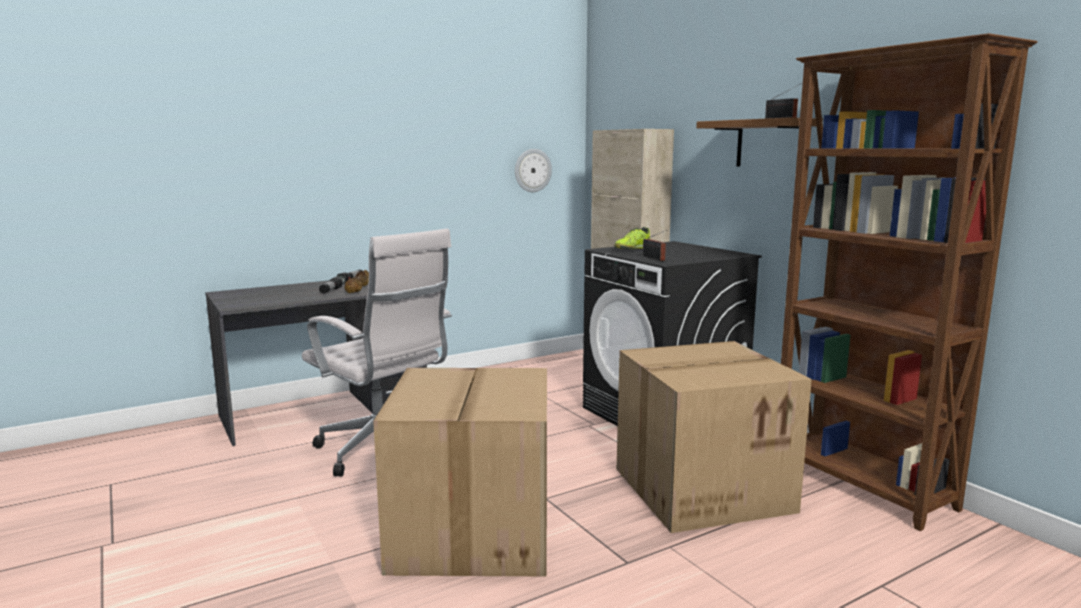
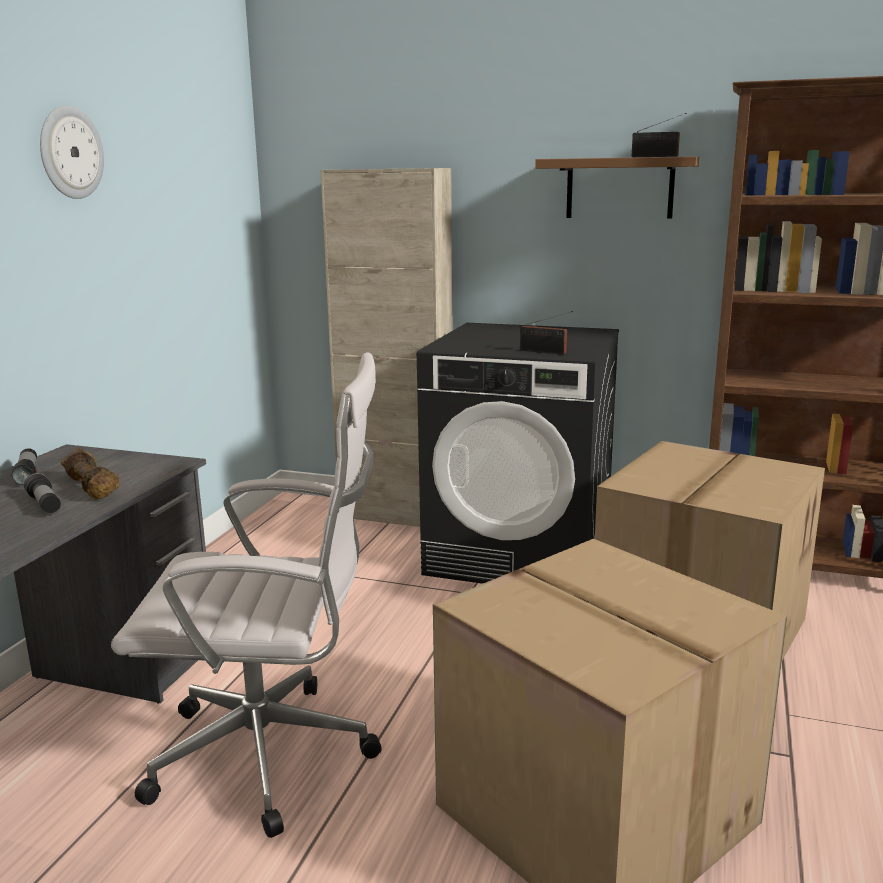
camera: 40 degrees left, 5 degrees up
(532, 170) = (212, 235): wall clock -> wall clock (70, 153)
(632, 249) = (472, 342): shoe -> none

